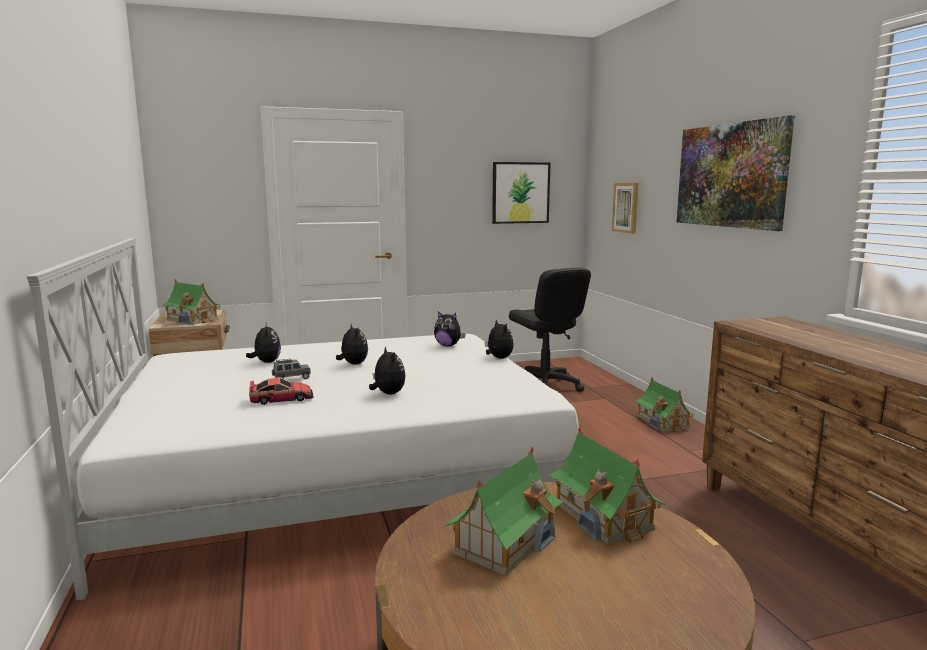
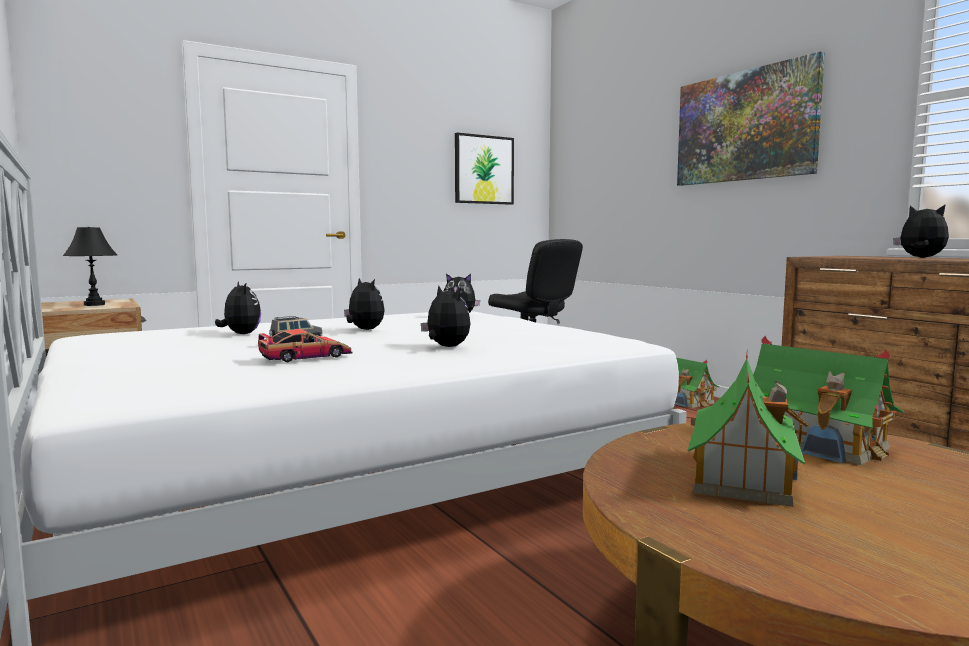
camera: 15 degrees left, 5 degrees down
(192, 319) = (94, 305): toy house -> black table lamp
(498, 358) = (532, 322): plush toy -> plush toy (921, 257)
(626, 207) = (604, 181): picture -> none

